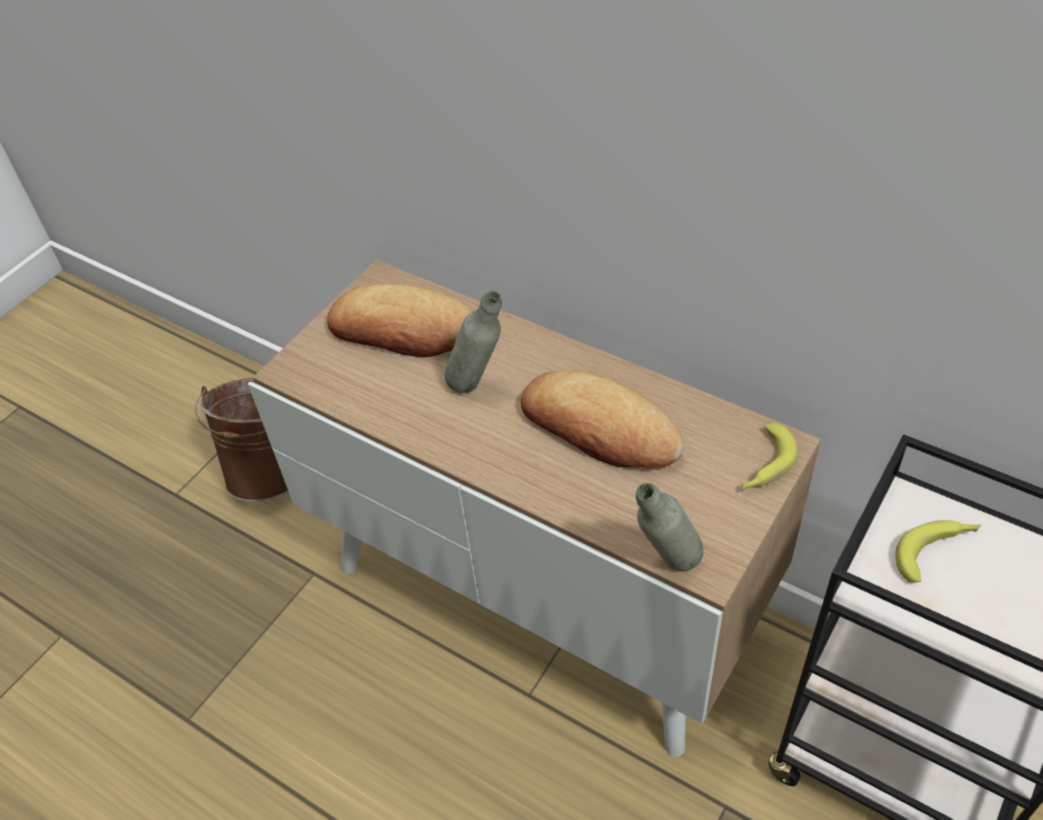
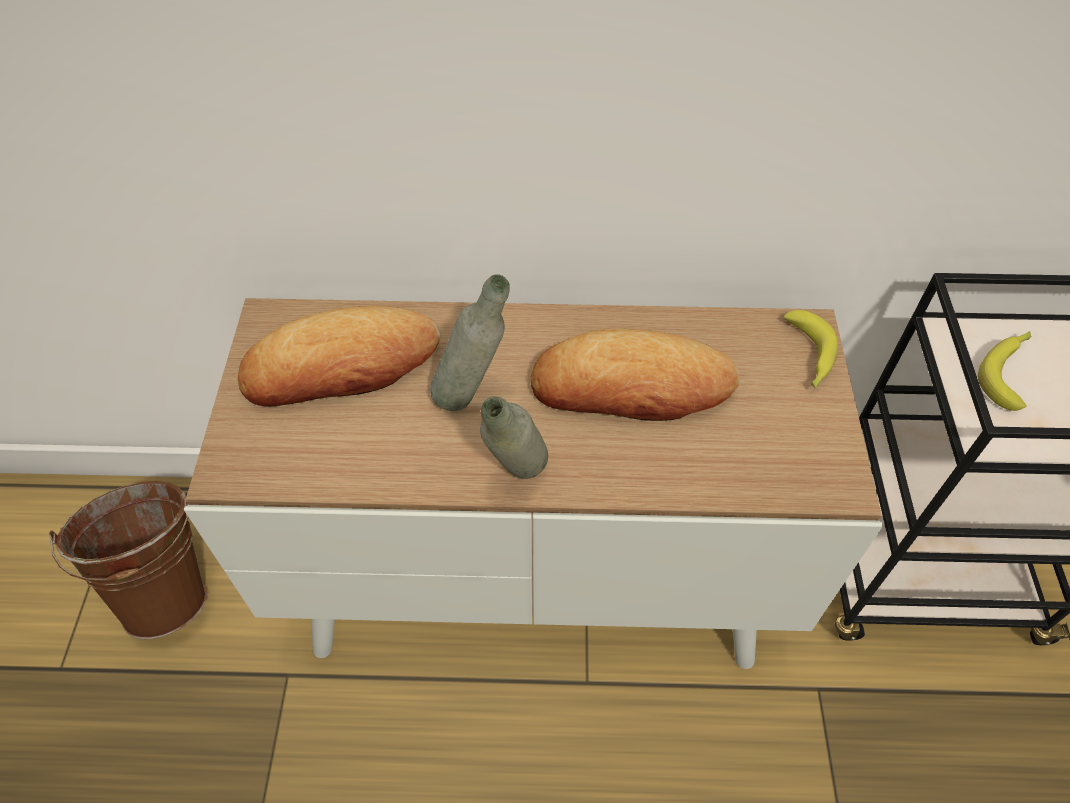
camera: 35 degrees left, 5 degrees up
(666, 568) = (802, 502): grey bottle -> grey bottle (516, 480)

